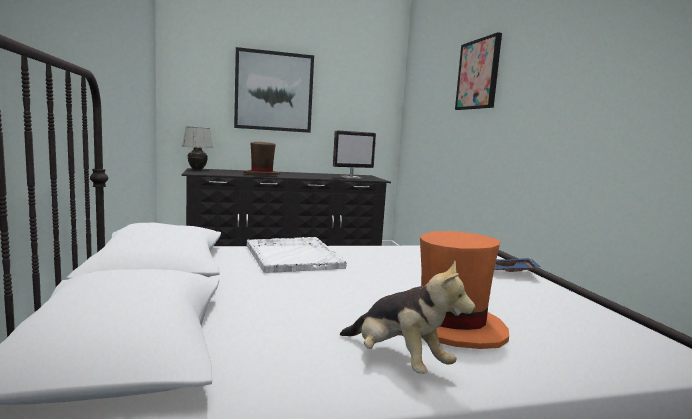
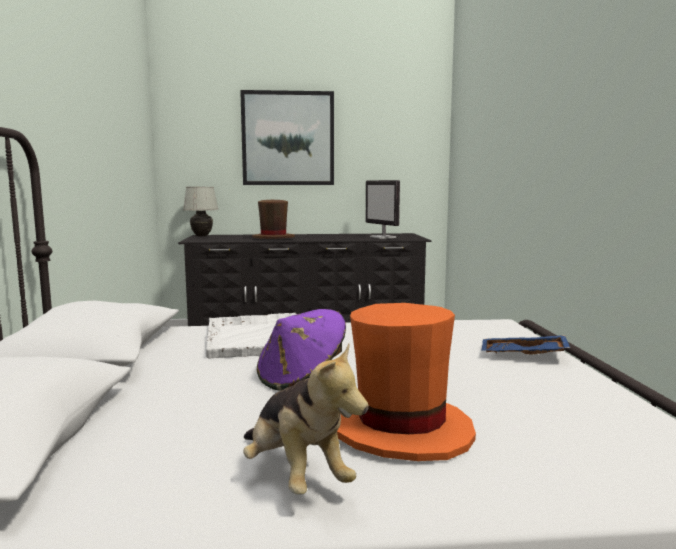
camera: 10 degrees right, 0 degrees up
(351, 178) = (383, 237): monitor -> monitor turned 75 degrees clockwise
(351, 288) = (301, 378): none -> purple hat
(478, 74) = (526, 96): picture -> none

